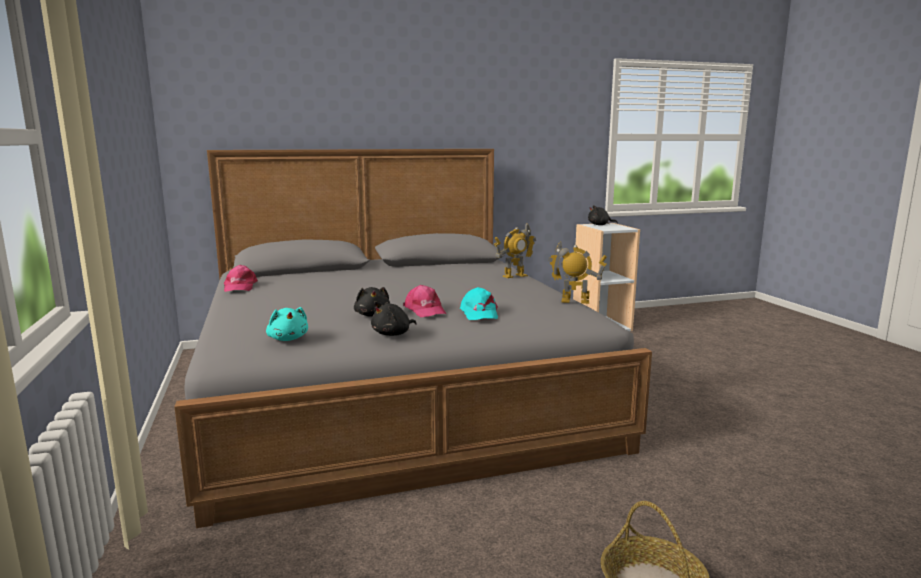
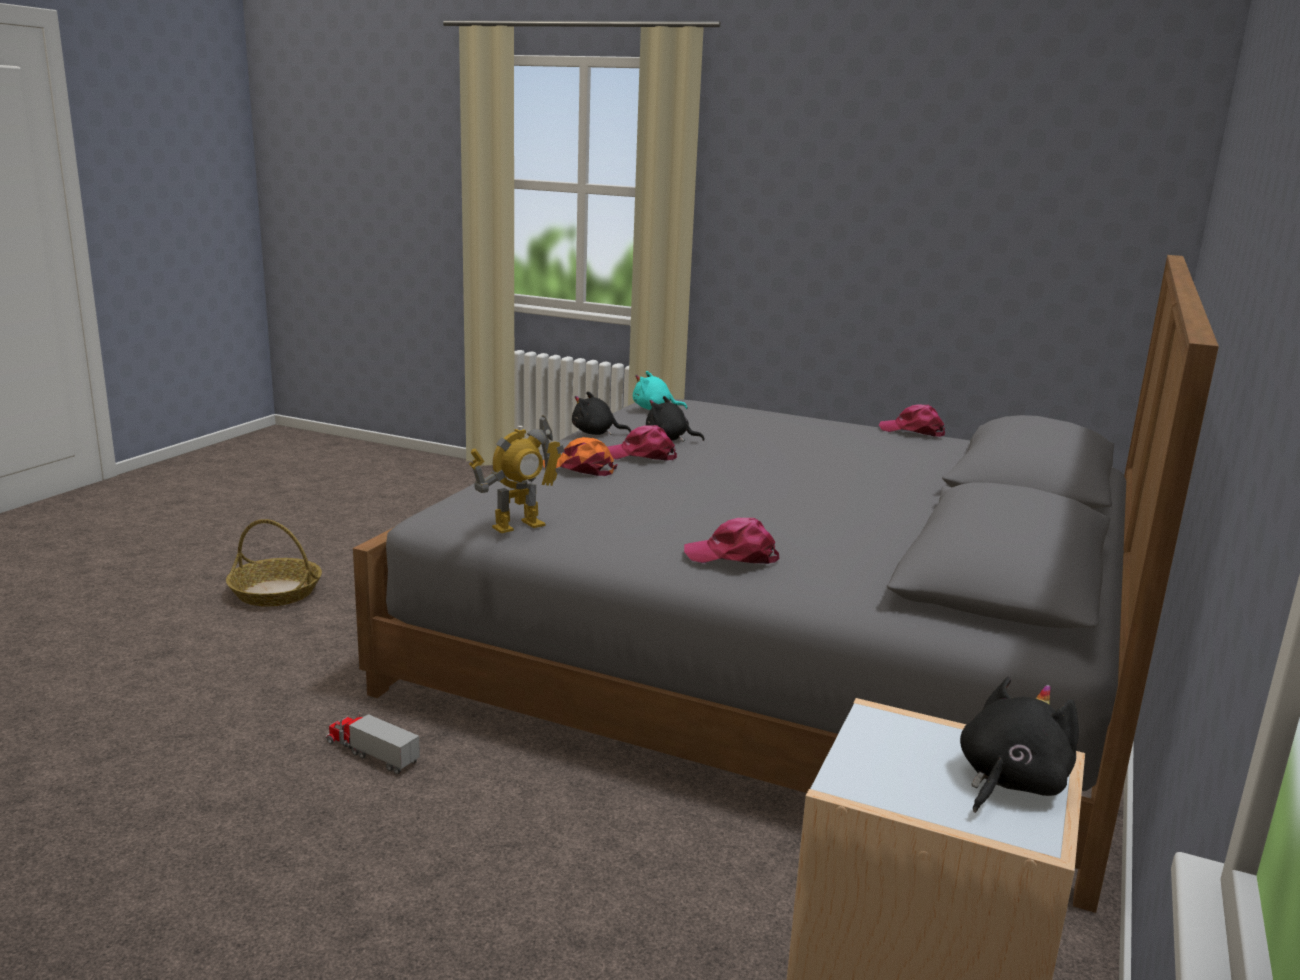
camera: 130 degrees right, 5 degrees up
(393, 334) = (596, 433): black plush toy -> black plush toy turned 75 degrees counterclockwise
(479, 313) = (580, 468): turquoise cap -> orange cap
(514, 276) = (732, 556): toy robot -> pink cap
(658, 426) = (371, 753): none -> toy truck

